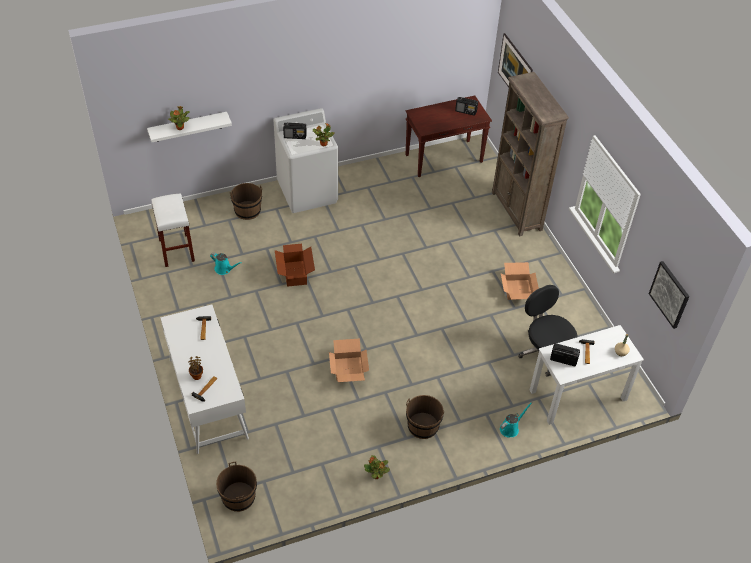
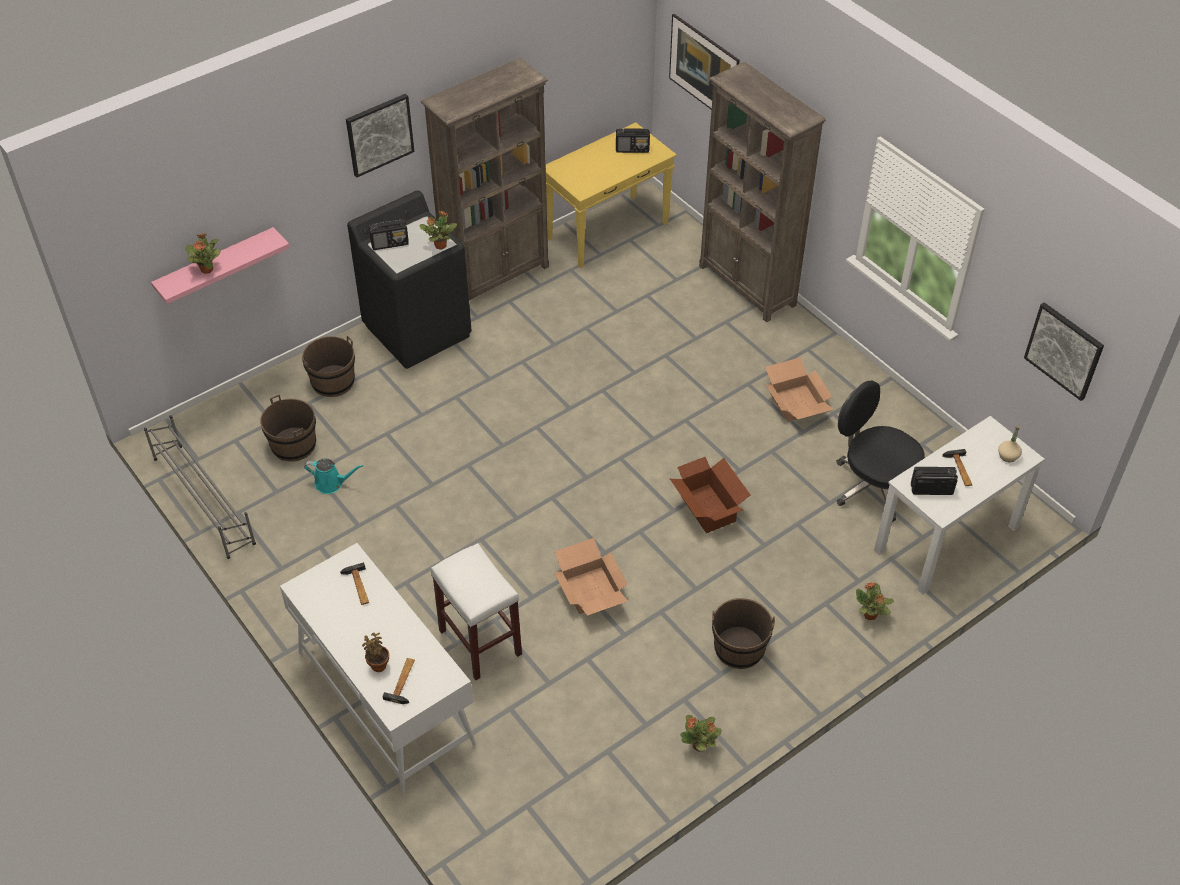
camera: 15 degrees left, 0 degrees up
(150, 260) = (203, 499): none -> grey shoe rack
(177, 251) = (242, 473): white stool -> white stool (481, 643)
(188, 127) = (216, 266): white shelf -> pink shelf
(238, 497) = (497, 843): brown bucket -> brown bucket (293, 445)
(295, 274) = (447, 463): cardboard box -> cardboard box (707, 509)
(301, 70) = (379, 134): none -> picture
(308, 192) = (418, 330): white washing machine -> black washing machine
(366, 171) = (497, 276): none -> brown bookcase
(444, 158) = (608, 230): brown console table -> yellow console table
(510, 428) = (870, 615): turquoise watering can -> potted plant

